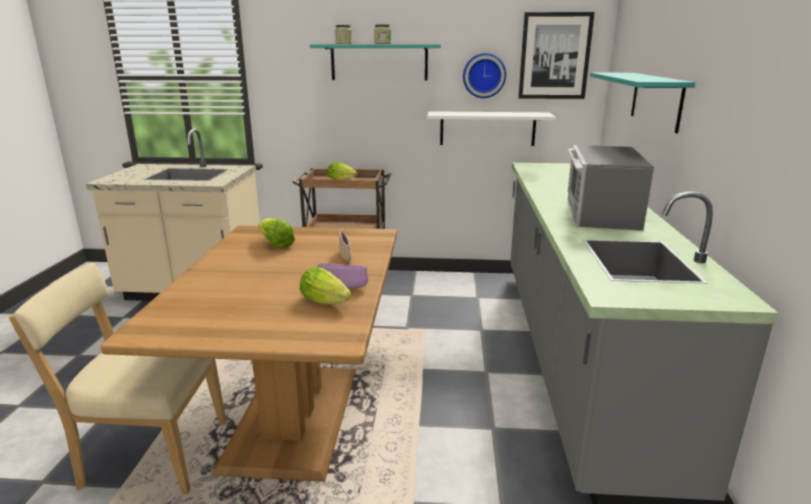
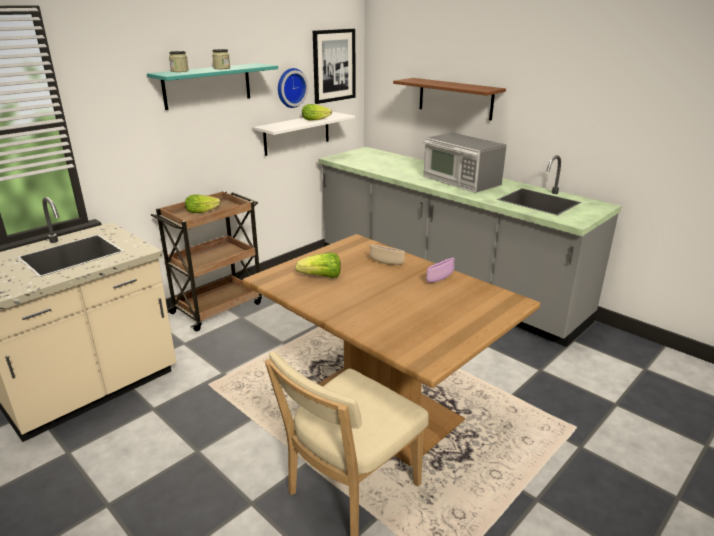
camera: 50 degrees left, 5 degrees up
(327, 302) = (457, 290): lettuce -> lettuce (317, 119)
(656, 100) = (455, 98): turquoise shelf -> brown shelf

